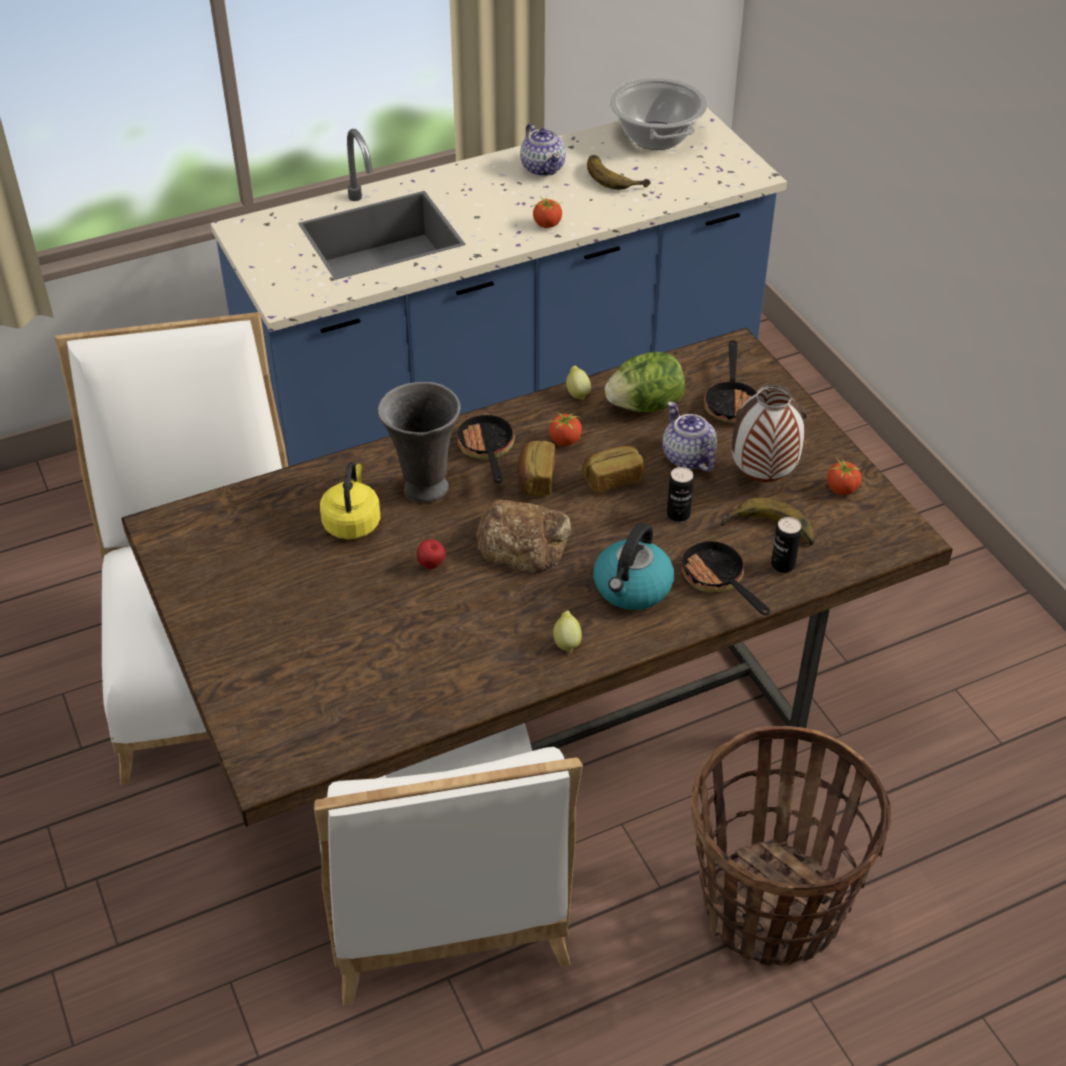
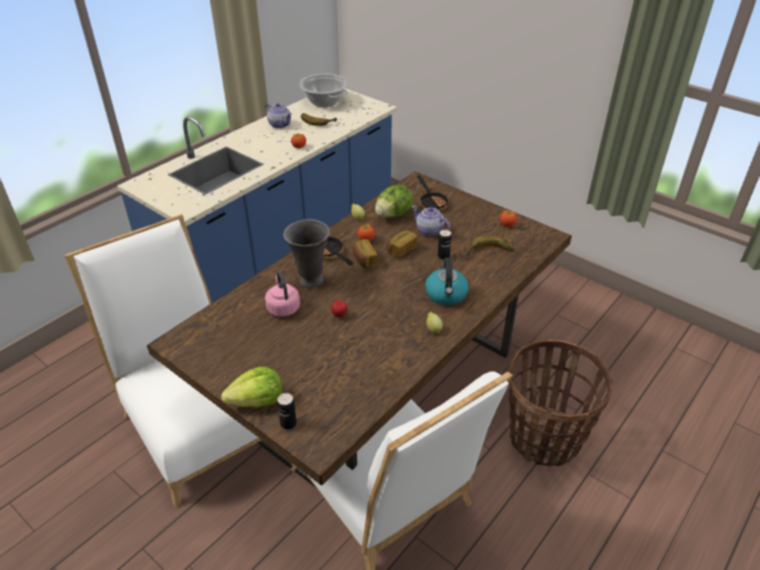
camera: 25 degrees left, 5 degrees down
(223, 663) = (257, 400): none -> lettuce
(352, 522) = (283, 307): yellow kettle -> pink kettle
(523, 542) = (378, 290): bread -> none
(717, 580) = (483, 279): frying pan -> none
(761, 478) = (469, 230): vase -> none
(783, 565) = (506, 263): can -> can (288, 423)

